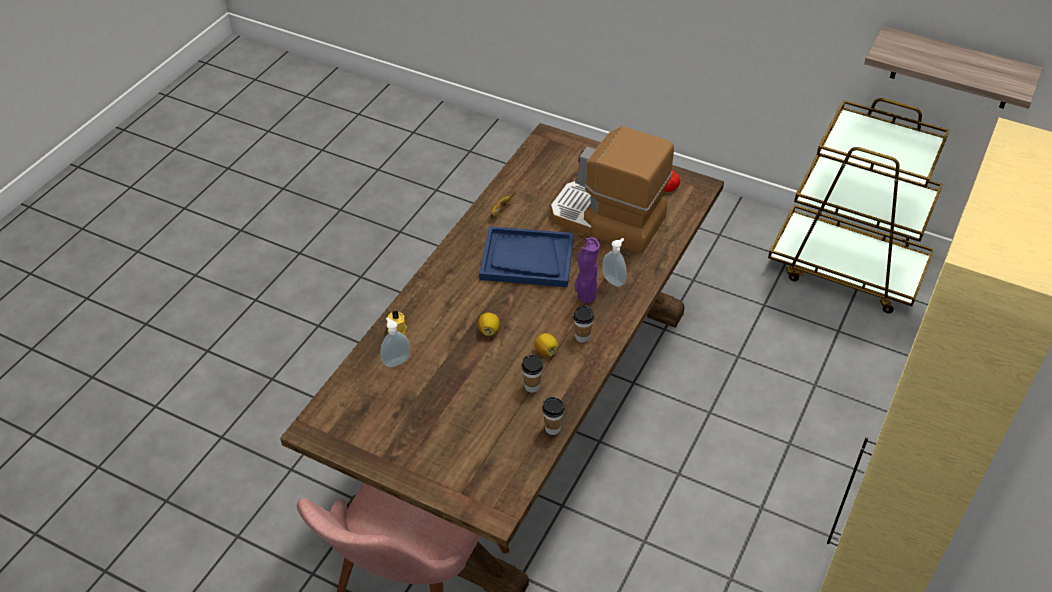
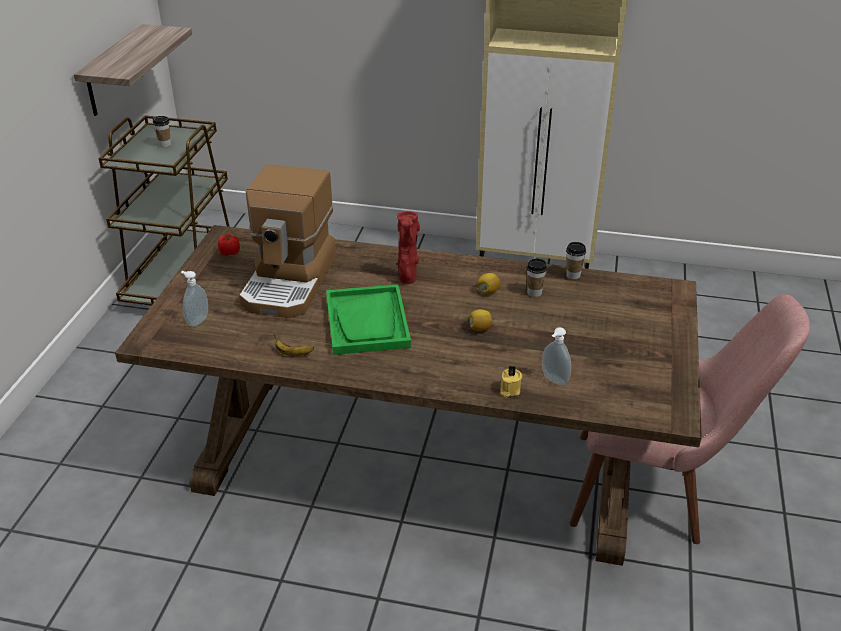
camera: 105 degrees left, 10 degrees down
(527, 259) = (367, 322): blue tray -> green tray
(582, 337) = (460, 275): cup -> cup (165, 144)
(585, 297) = (407, 280): purple vase -> red vase
(614, 280) = (378, 267): soap dispenser -> soap dispenser (197, 320)

